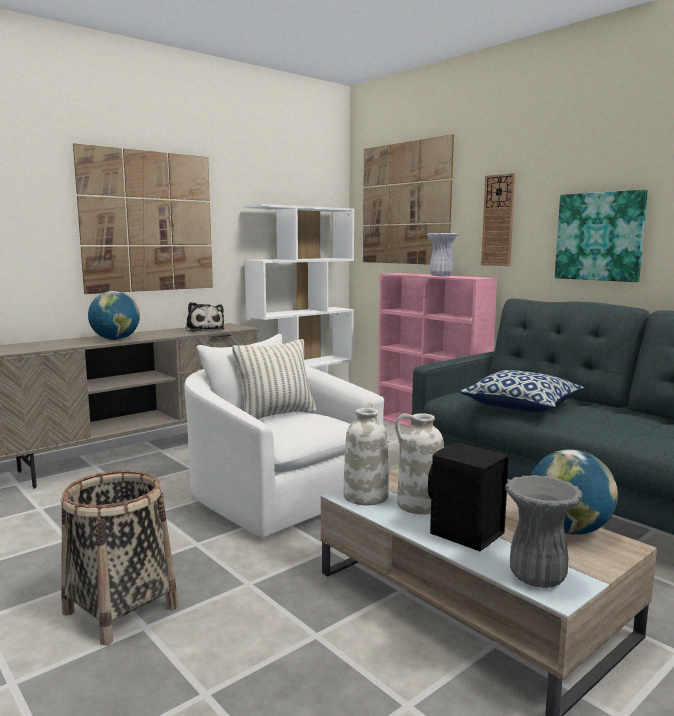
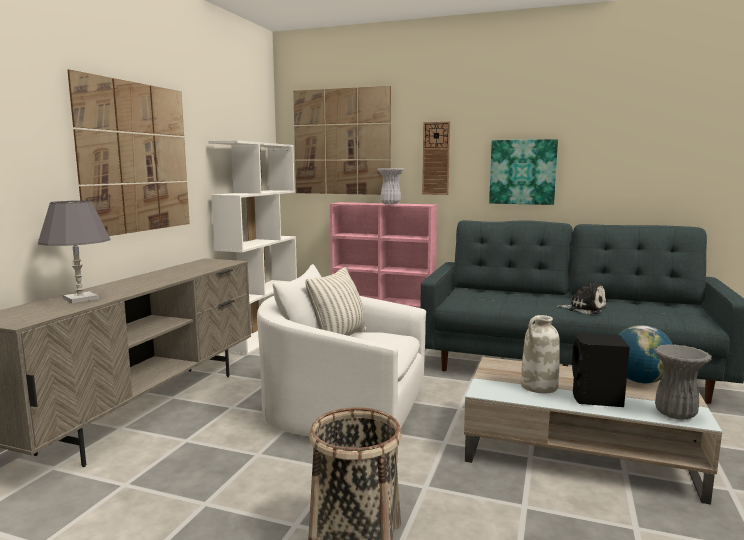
camera: 30 degrees left, 0 degrees up
(55, 344) = (81, 299): none -> grey table lamp
(115, 339) = (137, 286): globe -> none
(204, 329) = (200, 267): plush toy -> plush toy (584, 309)
(365, 496) = (495, 389): white vase -> none
(521, 406) = (511, 303): pillow -> none

